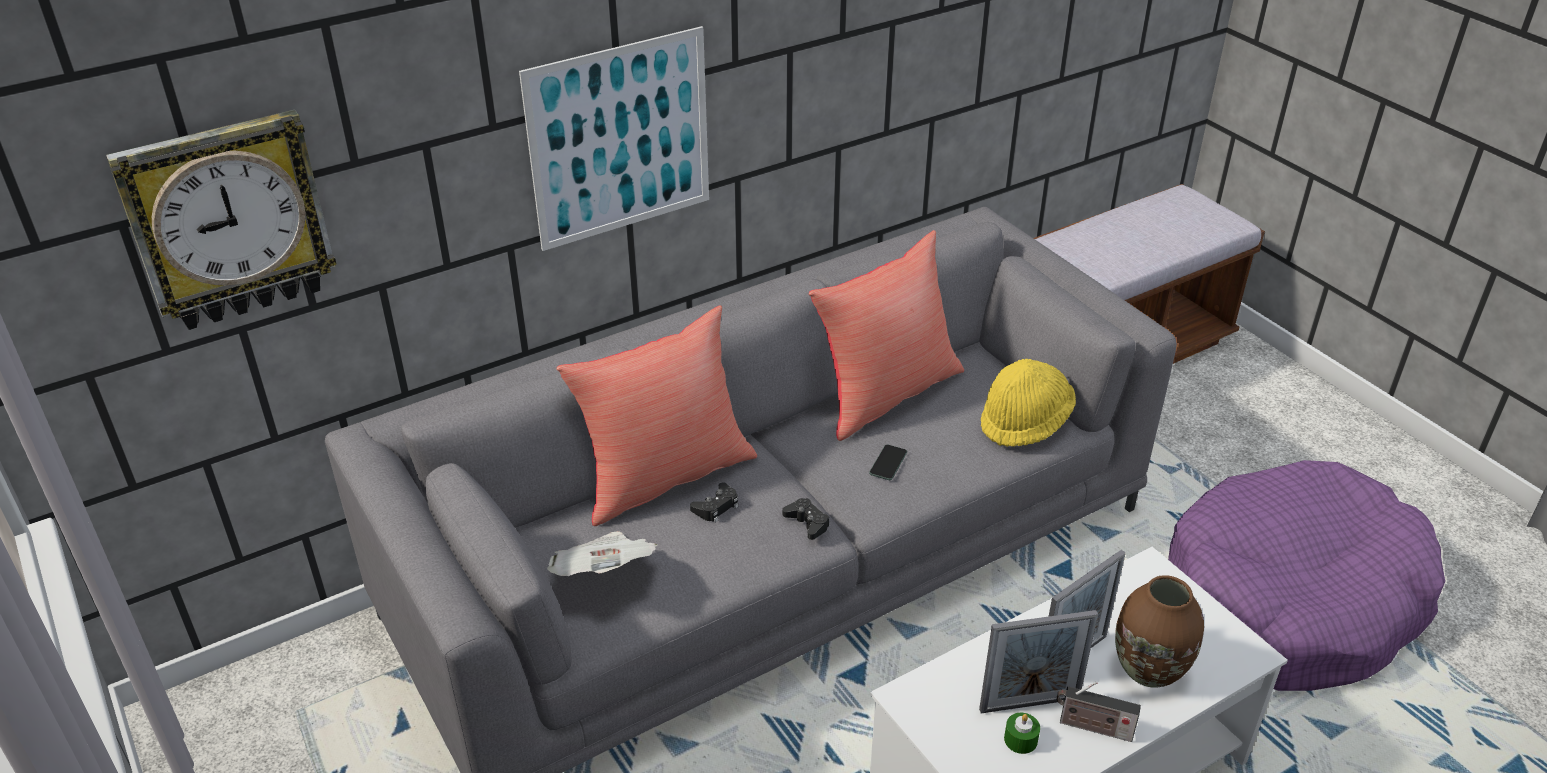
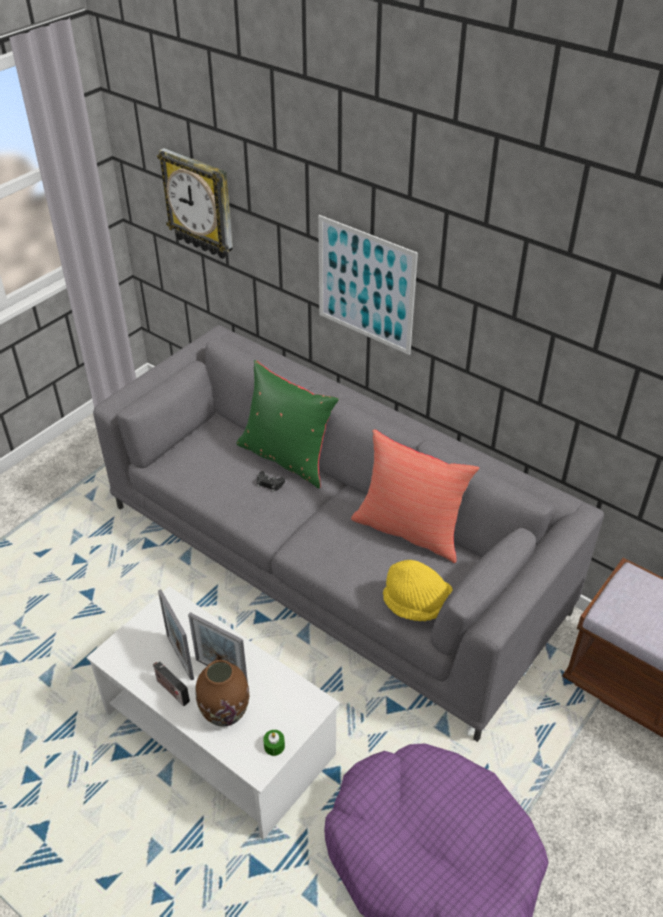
camera: 70 degrees right, 5 degrees up
(604, 574) = (203, 458): newspaper -> none
(664, 476) = (286, 457): red pillow -> green pillow
(807, 523) = (273, 523): black game controller -> none
(888, 463) = (341, 545): phone -> none
(1020, 739) = (153, 657): green candle -> green candle (274, 746)
(1092, 727) = (171, 690): radio -> radio turned 45 degrees counterclockwise

